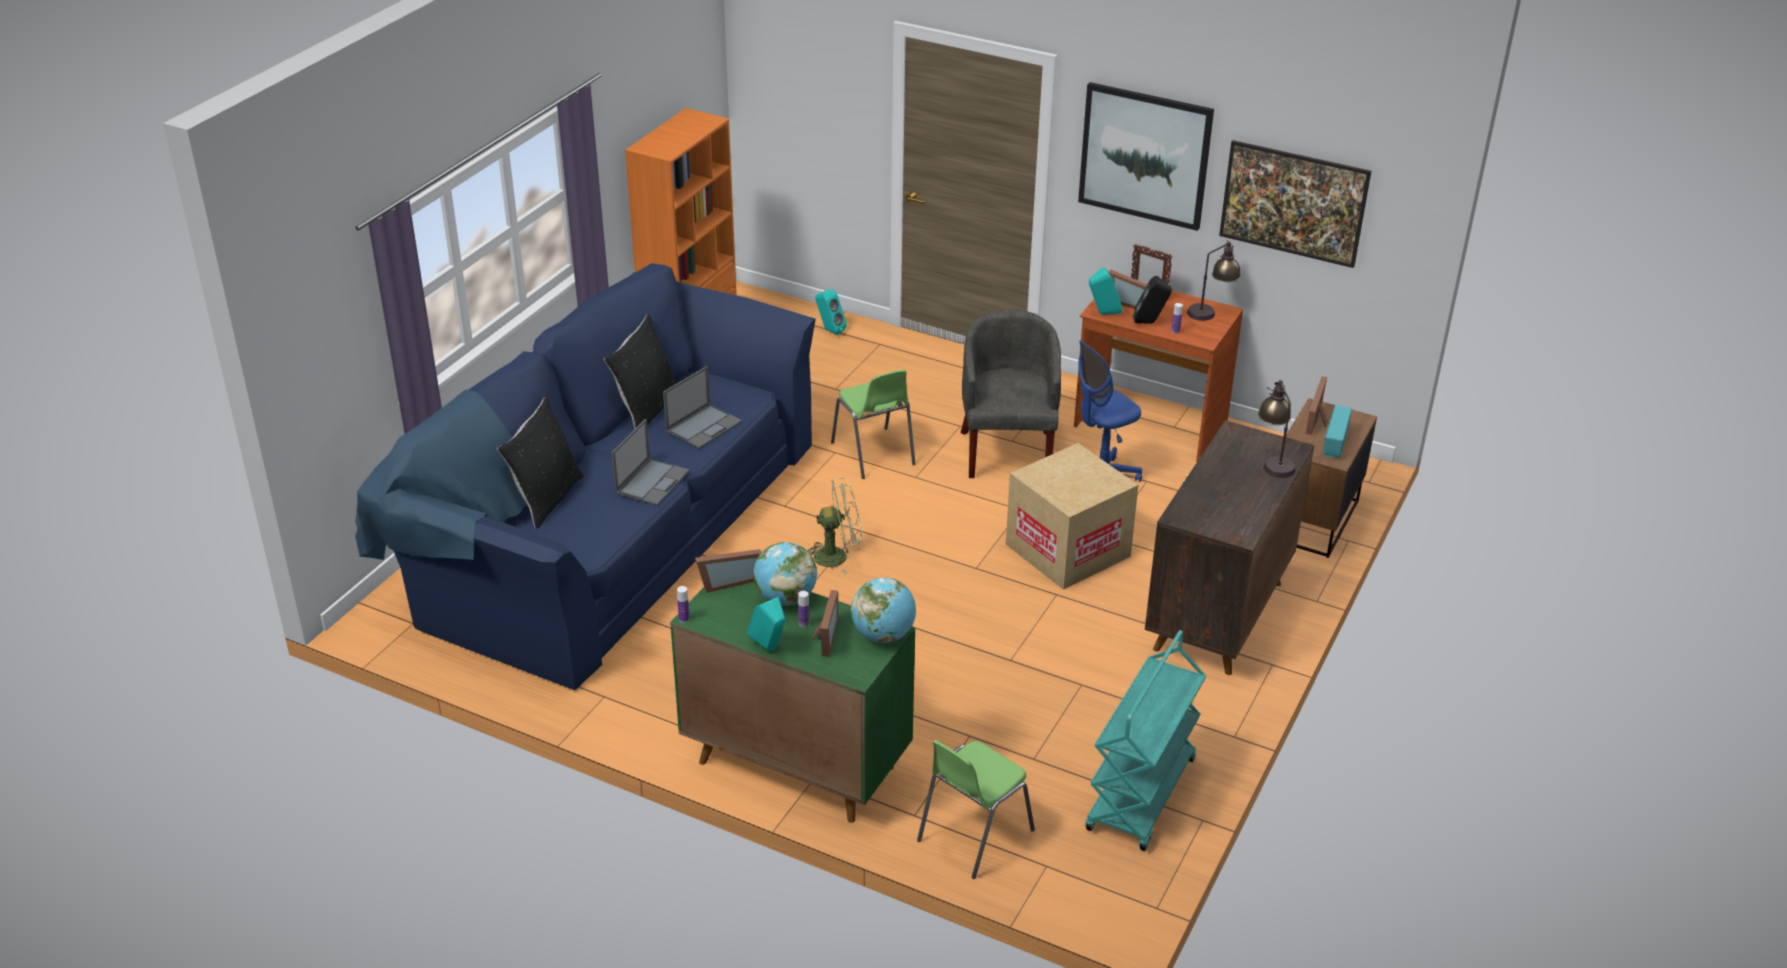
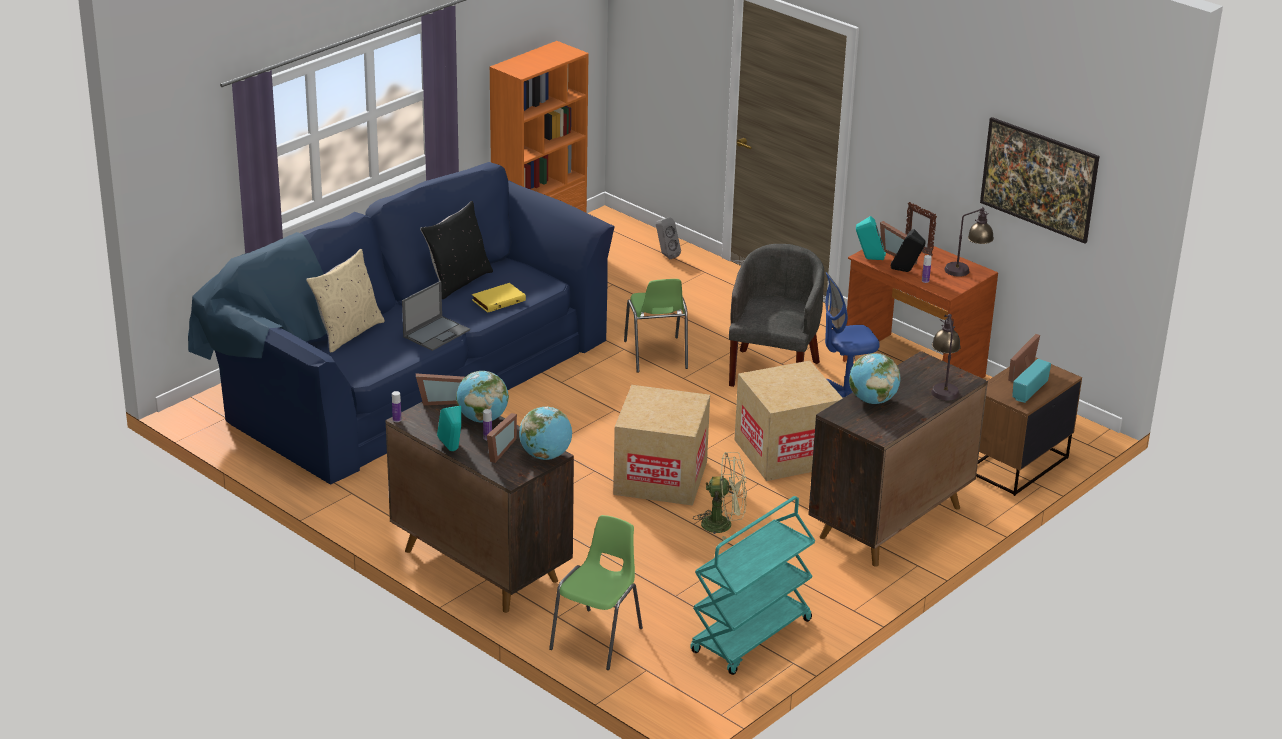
camera: 15 degrees right, 5 degrees down
(546, 499) = (347, 333): black pillow -> beige pillow
(704, 426) = (498, 300): laptop -> yellow book
(794, 764) = (479, 565): green cabinet -> brown cabinet
(829, 330) = (666, 255): turquoise speaker -> grey speaker
(838, 556) = (587, 425): green fan -> green fan (723, 524)
(947, 607) = (660, 478): none -> cardboard box
(973, 835) = (598, 639): green chair -> green chair turned 150 degrees clockwise
(1145, 155) = (924, 124): picture -> none
(1208, 492) = (872, 400): none -> globe

